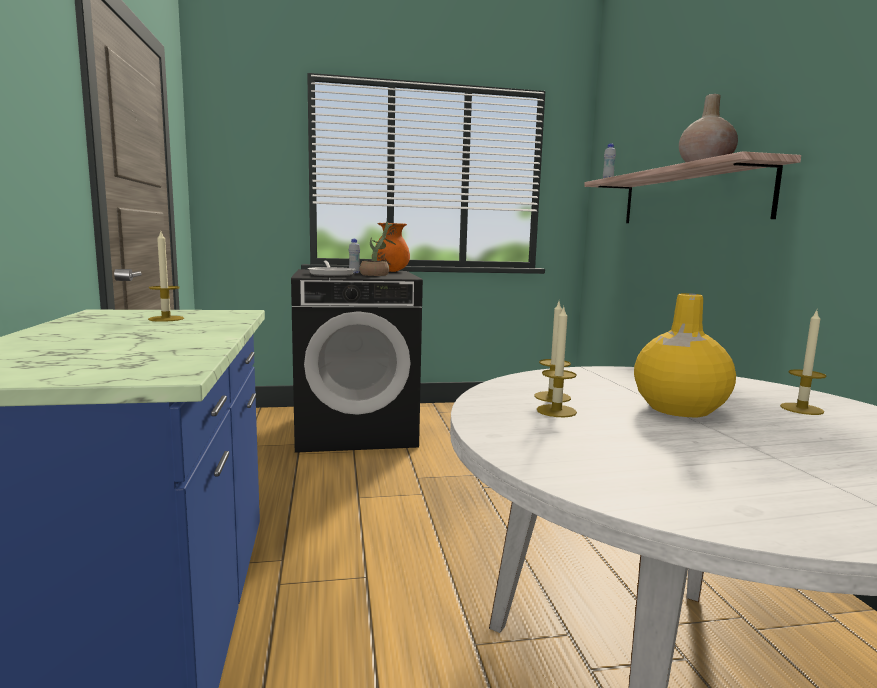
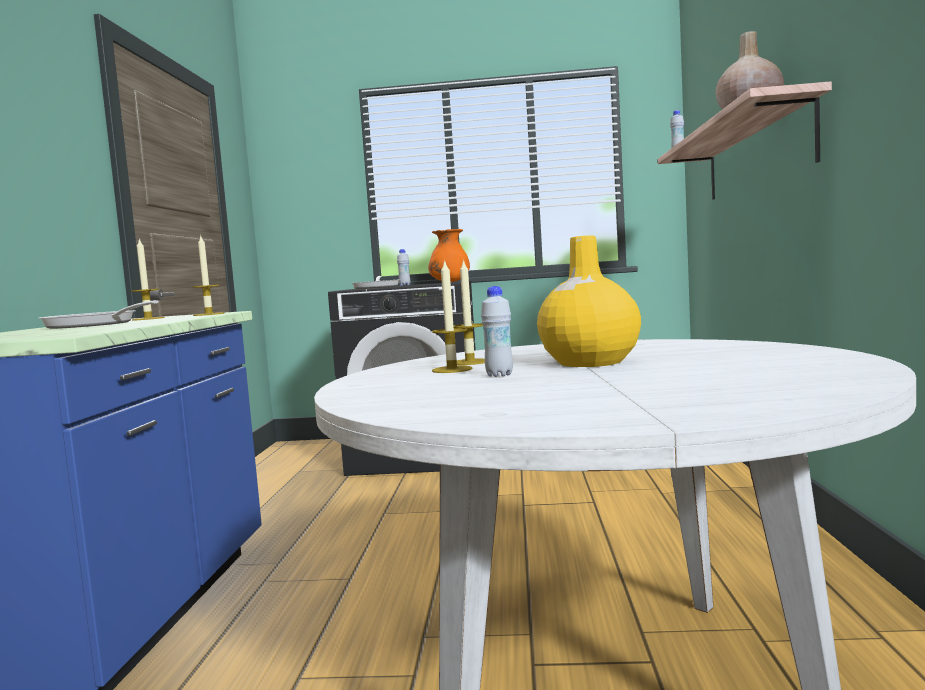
camera: 15 degrees right, 5 degrees down
(124, 331) = (94, 325): none -> frying pan
(378, 275) = (426, 284): potted plant -> none
(625, 427) = (499, 375): none -> white bottle
(801, 409) = (739, 356): candle -> candle (208, 314)

